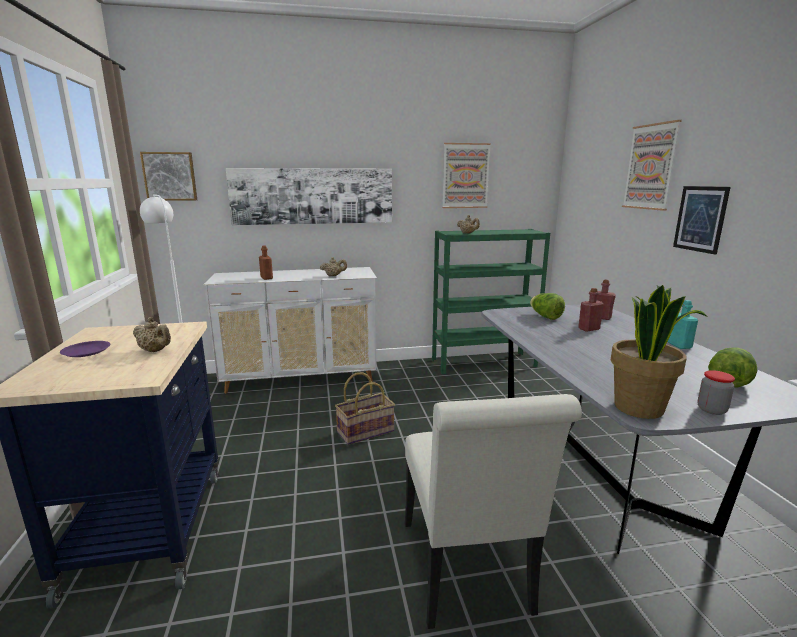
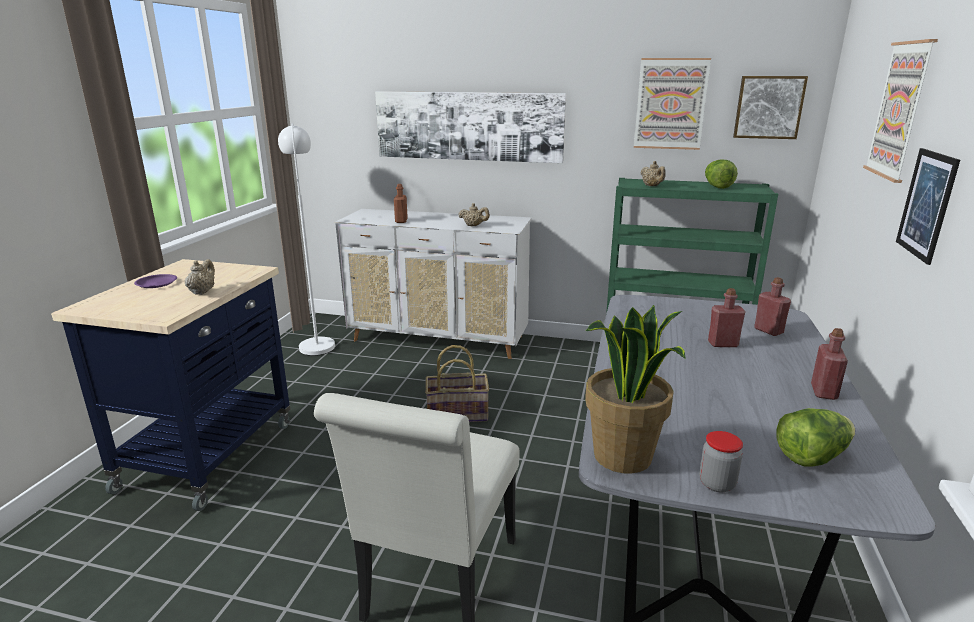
camera: 25 degrees right, 5 degrees up
(155, 351) = (202, 292): beige teapot -> beige teapot turned 135 degrees counterclockwise
(170, 176) = (323, 100): picture -> picture (768, 107)
(545, 317) = (687, 317): lettuce -> lettuce (716, 186)
(679, 345) = (823, 392): turquoise bottle -> red bottle

